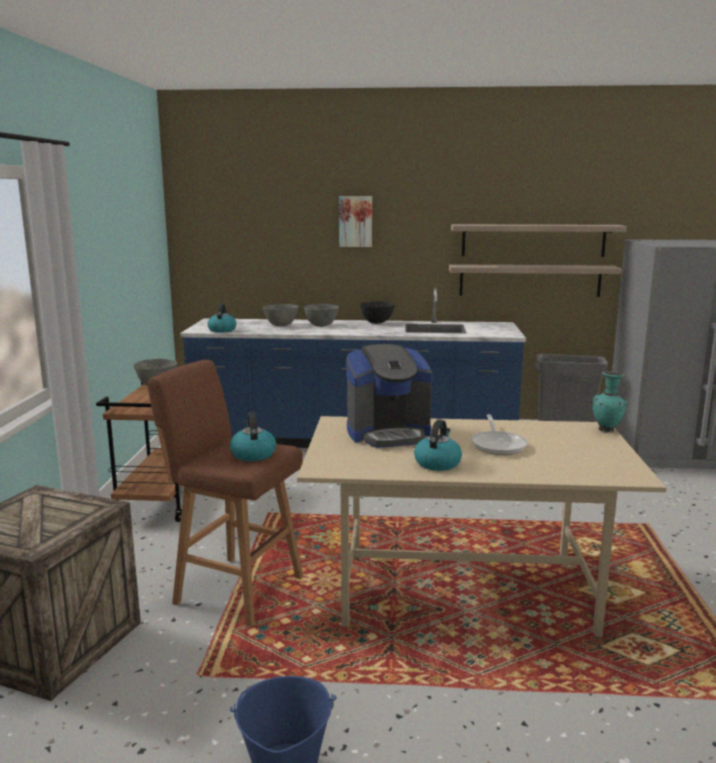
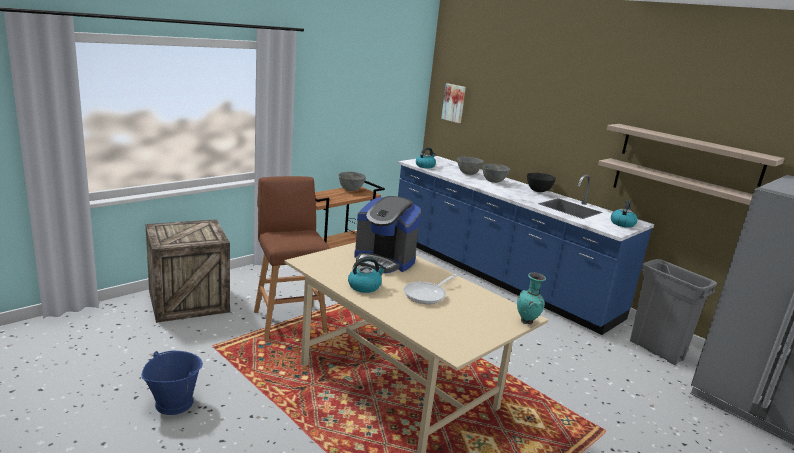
camera: 40 degrees right, 5 degrees up
(253, 454) = (295, 240): kettle -> kettle (622, 223)
(355, 221) = (545, 106): picture -> picture (454, 103)

